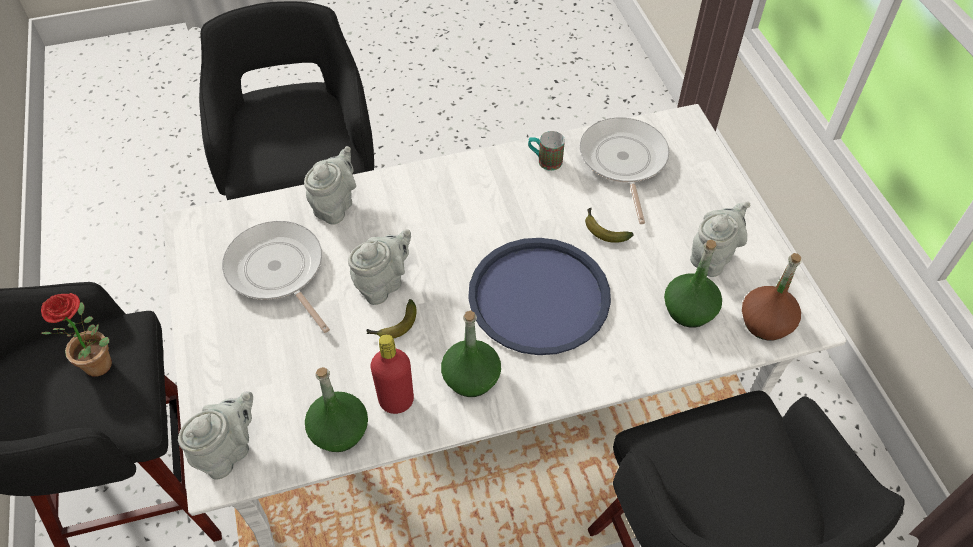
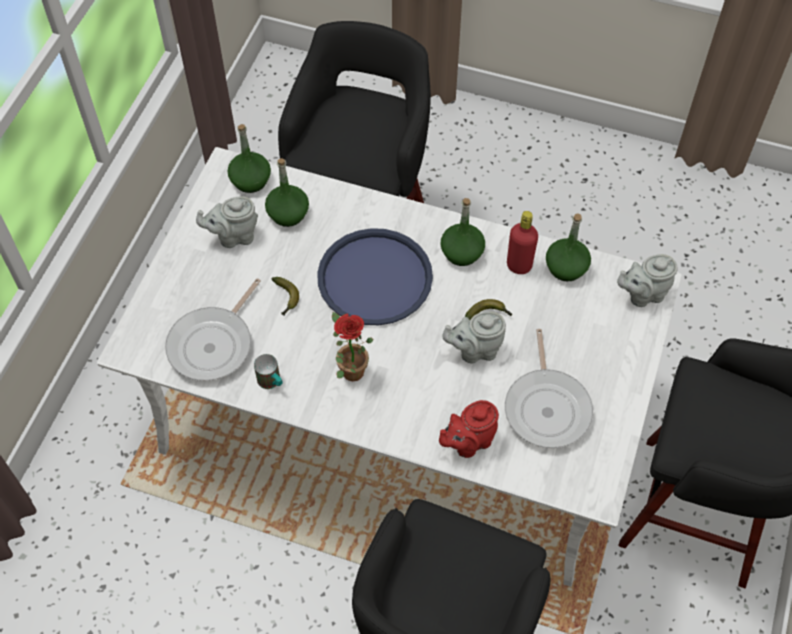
camera: 145 degrees left, 5 degrees up
(104, 365) = (707, 422): potted plant -> potted plant (349, 369)
(335, 206) = (468, 442): grey teapot -> red teapot
(766, 323) = (250, 180): brown bottle -> green bottle

